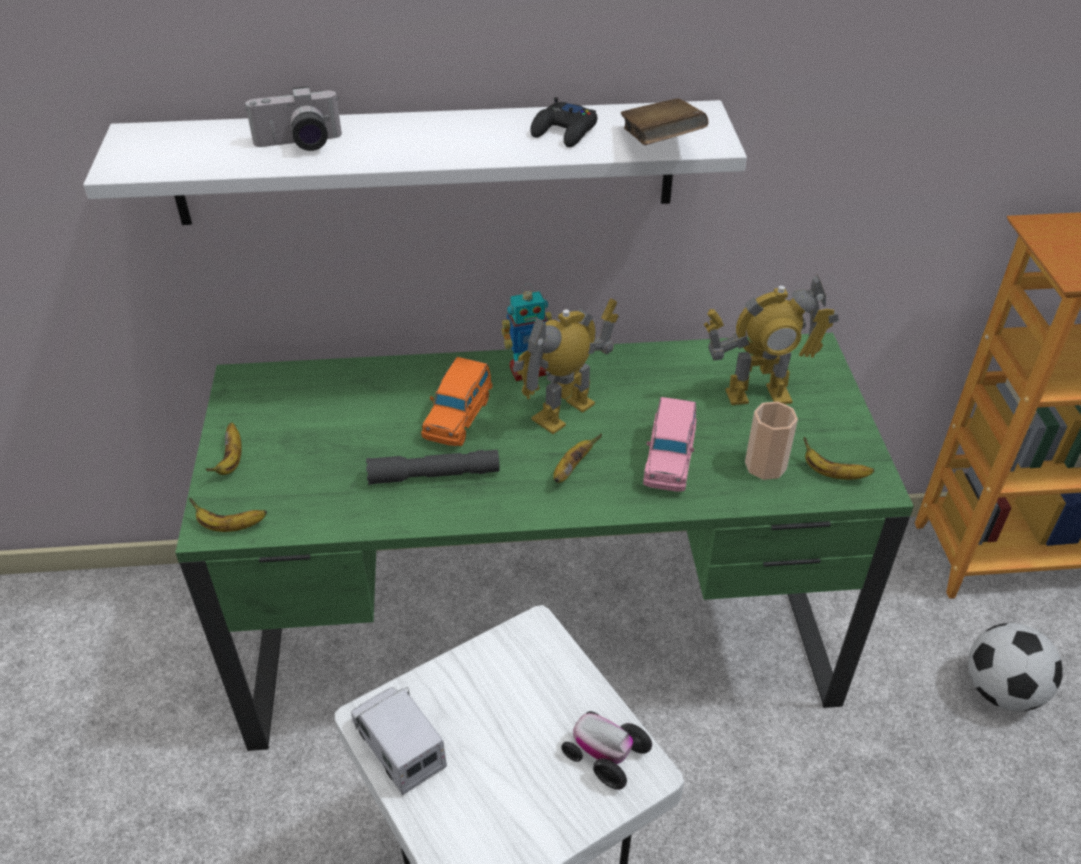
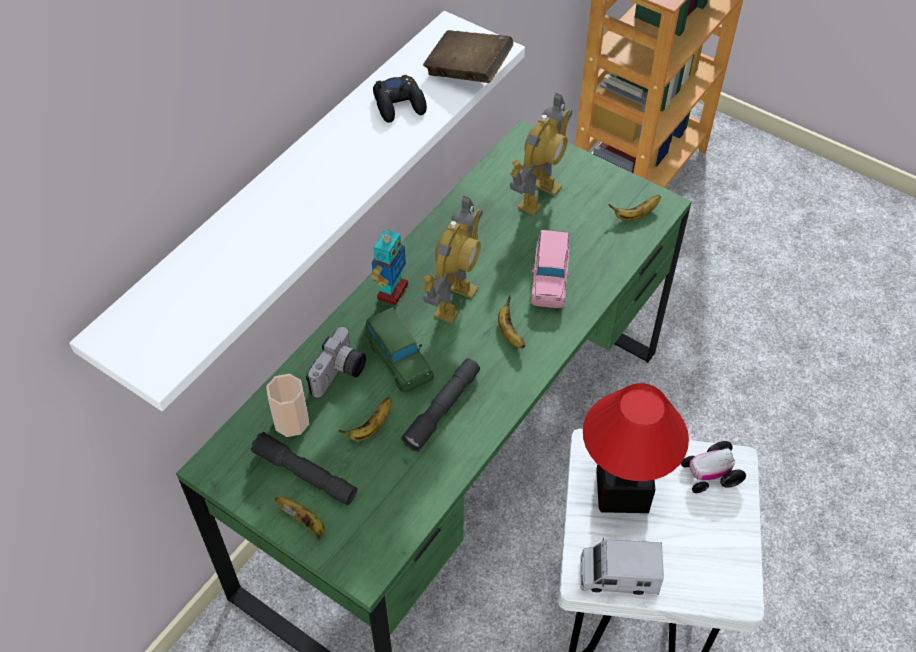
camera: 50 degrees left, 10 degrees up
(230, 526) = (376, 559): banana -> banana (370, 427)
(280, 433) = (305, 474): none -> grey flashlight
(299, 145) = (251, 246): camera -> camera (340, 374)
(459, 417) = (398, 359): orange toy car -> green toy car
(507, 686) = (622, 489): none -> table lamp
(564, 413) = (454, 301): toy robot -> toy robot turned 150 degrees counterclockwise
(669, 459) = (550, 279): pink toy car -> pink toy car turned 45 degrees clockwise
(765, 465) = (599, 239): cup -> cup (291, 422)
(1001, 691) = (710, 273): football -> none

